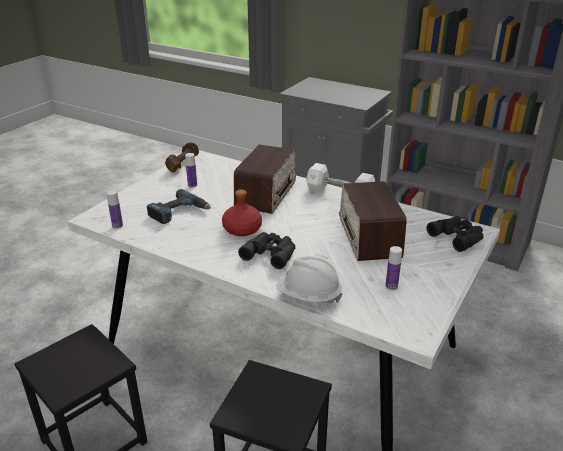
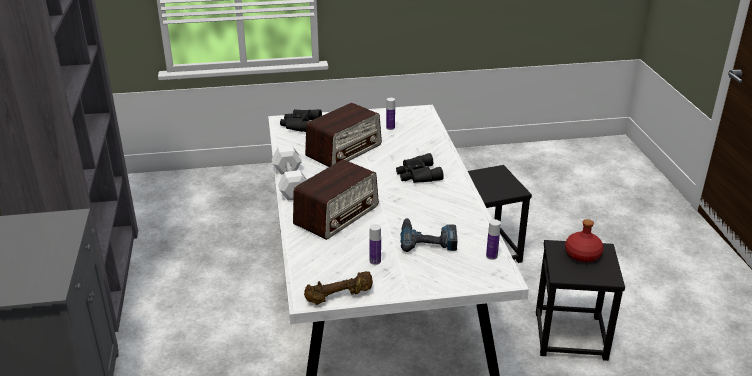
camera: 130 degrees left, 0 degrees up
(242, 229) = (406, 198): red bottle -> red bottle (582, 254)
(266, 194) = (337, 215): radio -> radio turned 150 degrees clockwise
(308, 296) = (439, 146): white hard hat -> none

